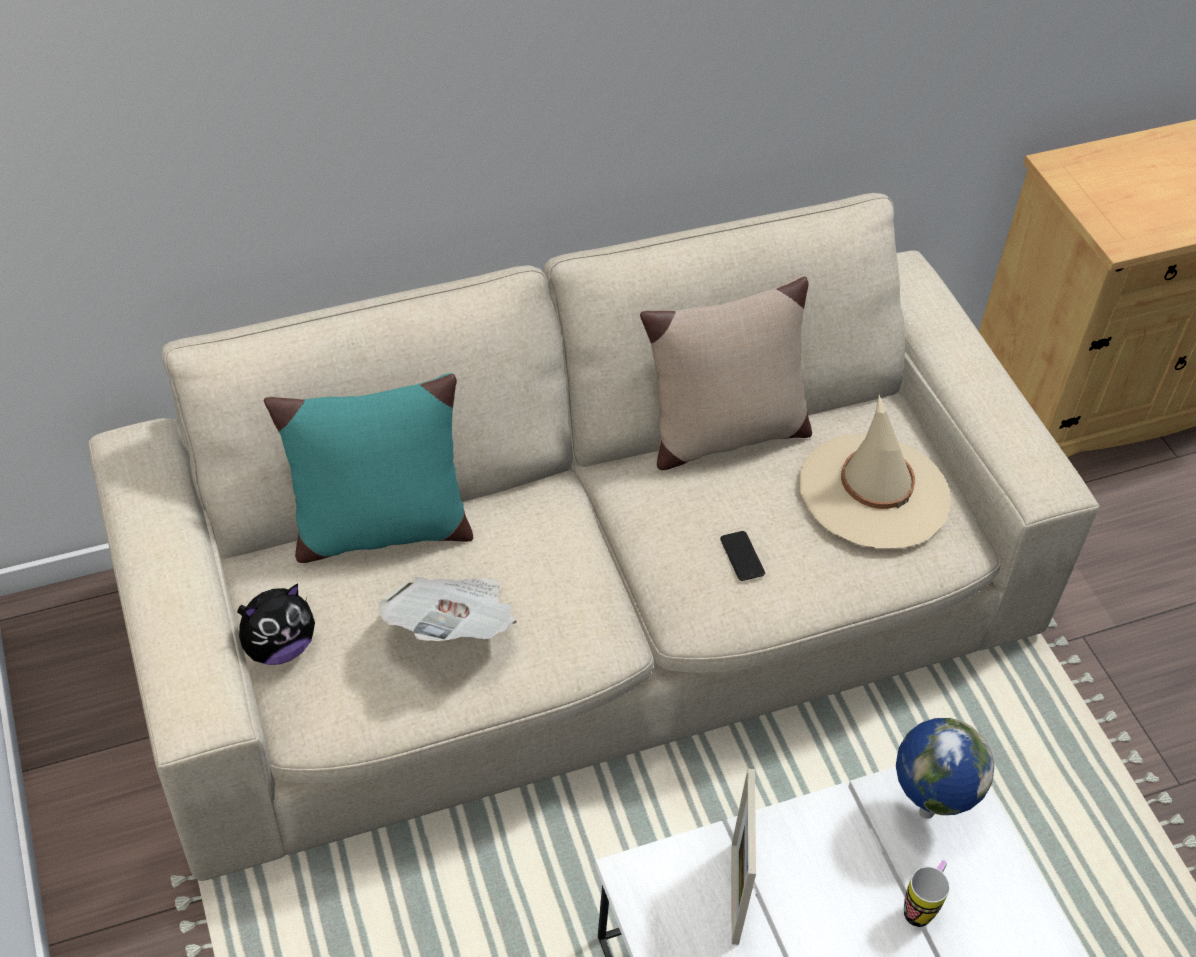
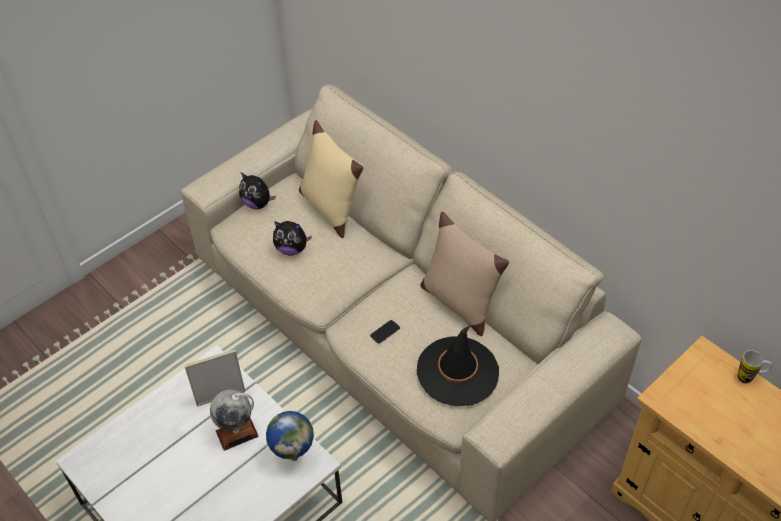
camera: 70 degrees right, 0 degrees up
(378, 530) = (330, 207): turquoise pillow -> beige pillow
(453, 627) = (292, 249): newspaper -> plush toy
(835, 890) = (237, 433): none -> globe
(874, 492) = (458, 371): beige hat -> black hat
(921, 907) = (242, 469): mug -> mug (749, 378)

